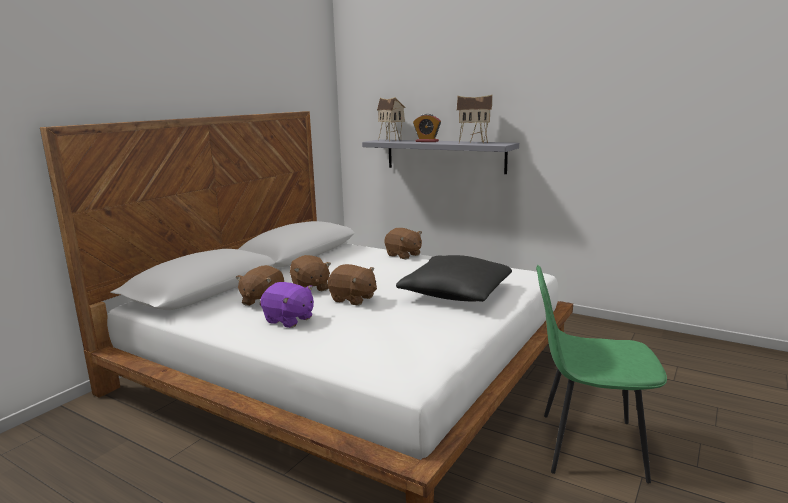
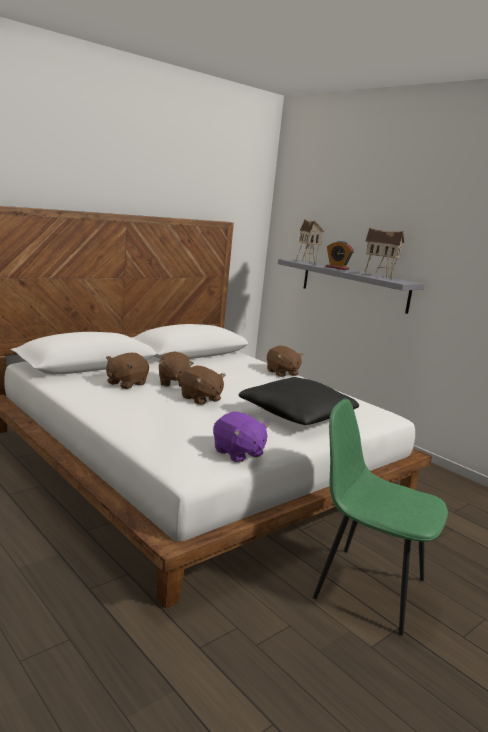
camera: 15 degrees right, 0 degrees up
(289, 320) = (133, 403): purple plush toy -> purple plush toy (238, 453)

